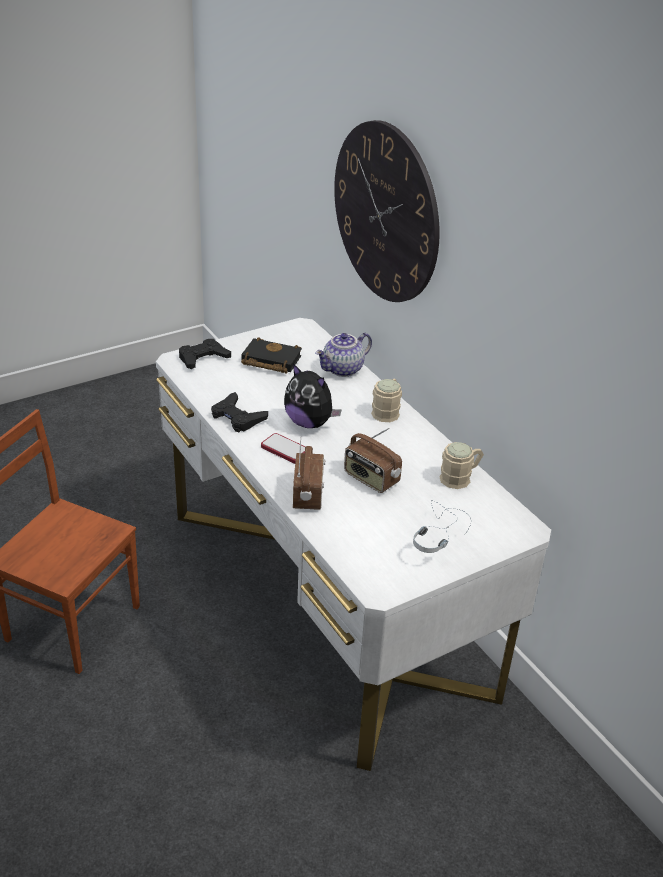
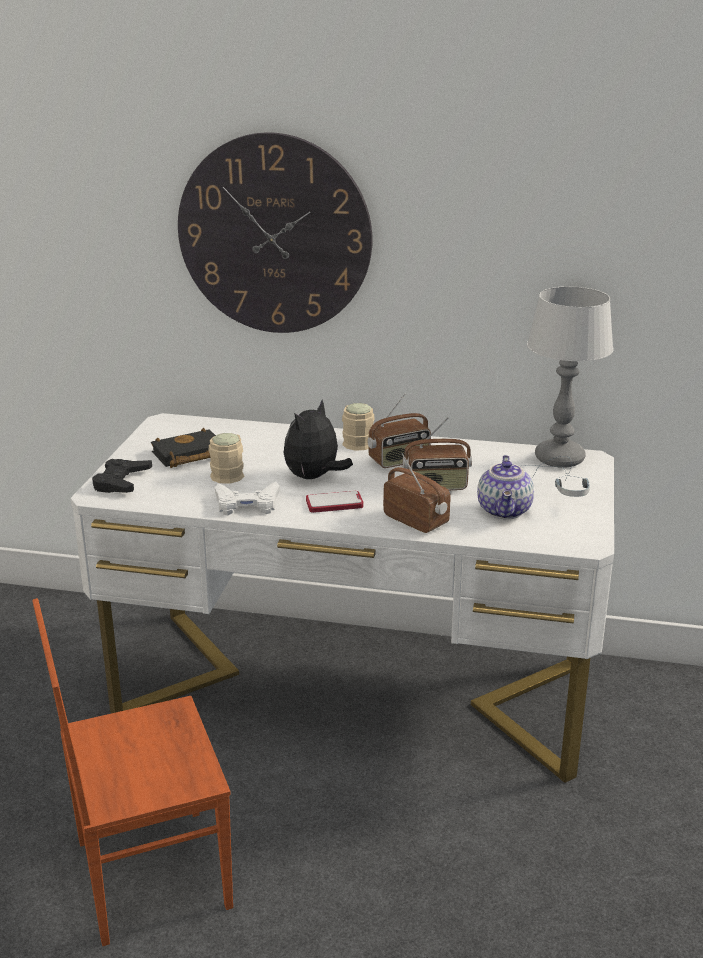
camera: 45 degrees left, 10 degrees down
(237, 417) = (247, 504): black game controller -> white game controller
(309, 423) = (314, 477): plush toy -> plush toy turned 135 degrees clockwise
(343, 370) = (264, 433): teapot -> teapot (505, 511)
(385, 444) = (399, 461): none -> radio
(460, 477) = (490, 453): beige mug -> beige mug (230, 473)
(502, 514) = (559, 458): none -> table lamp

